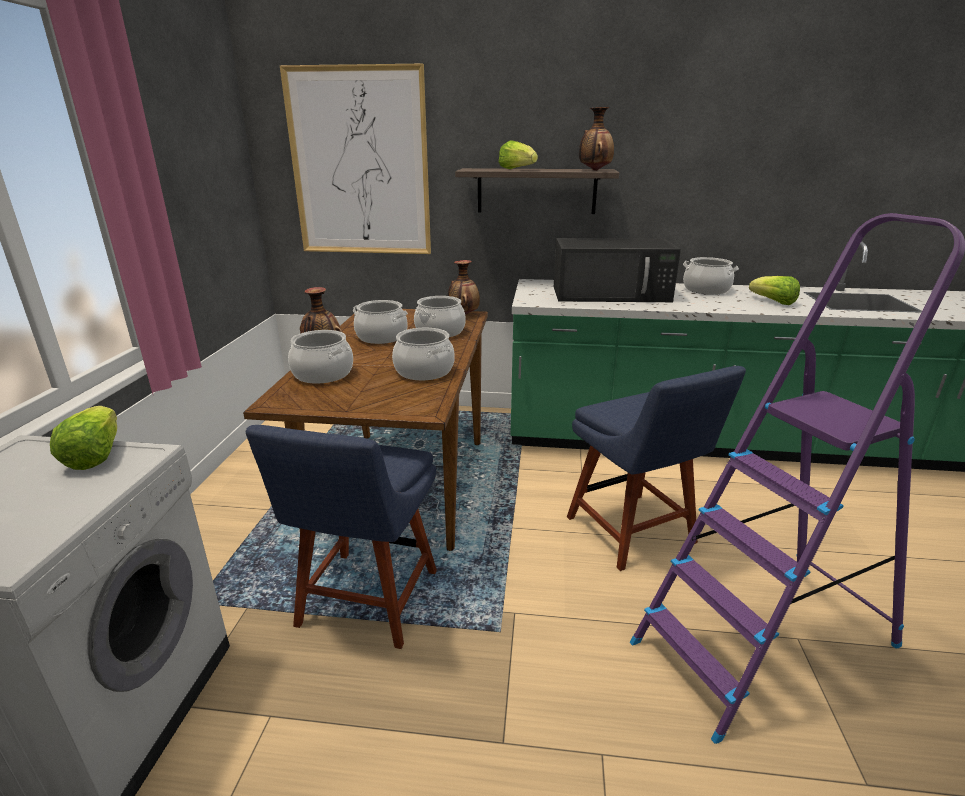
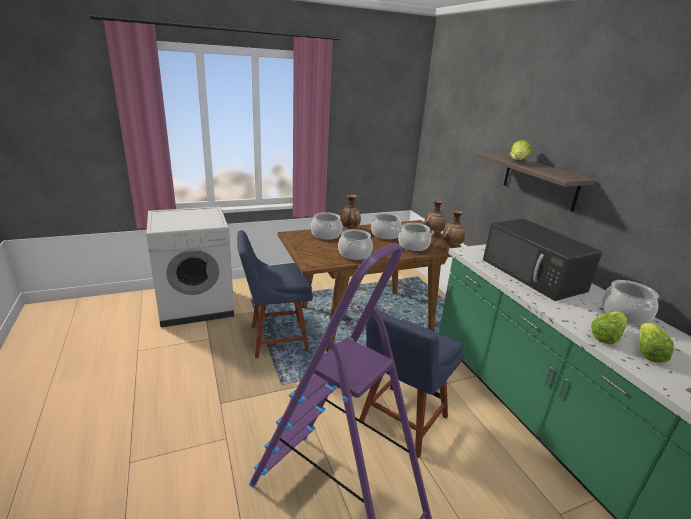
camera: 60 degrees right, 0 degrees up
(95, 455) = (213, 219): lettuce -> lettuce (606, 336)
(360, 164) = (459, 137): picture -> none
(594, 170) = (560, 175): vase -> vase (432, 233)

